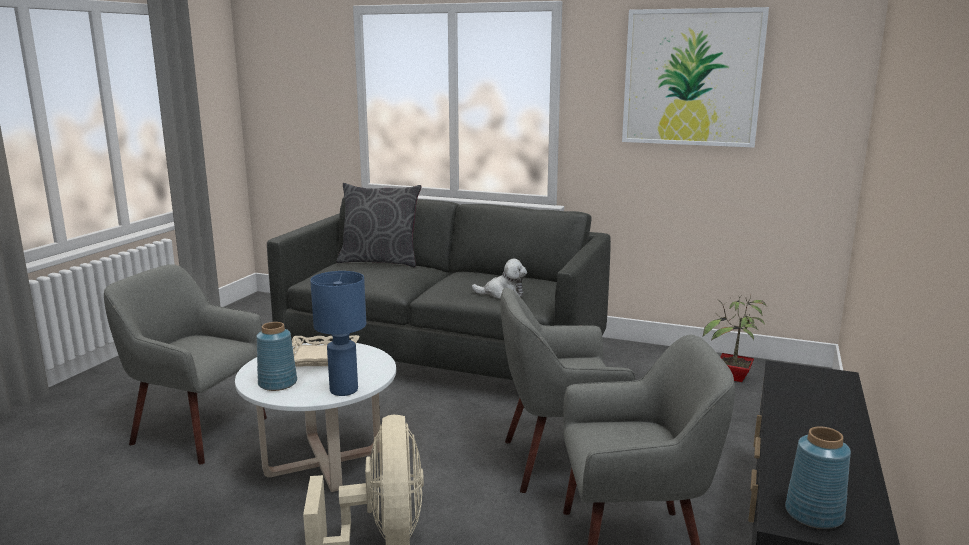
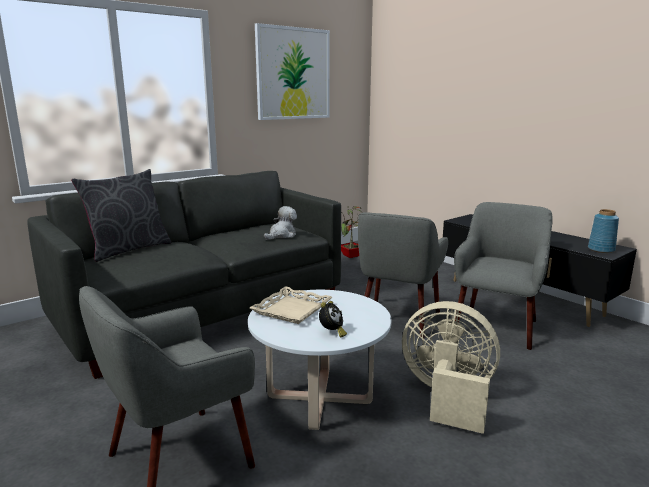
camera: 60 degrees left, 0 degrees up
(278, 384) = (332, 333): blue vase -> alarm clock
(343, 390) = (371, 313): blue table lamp -> none

